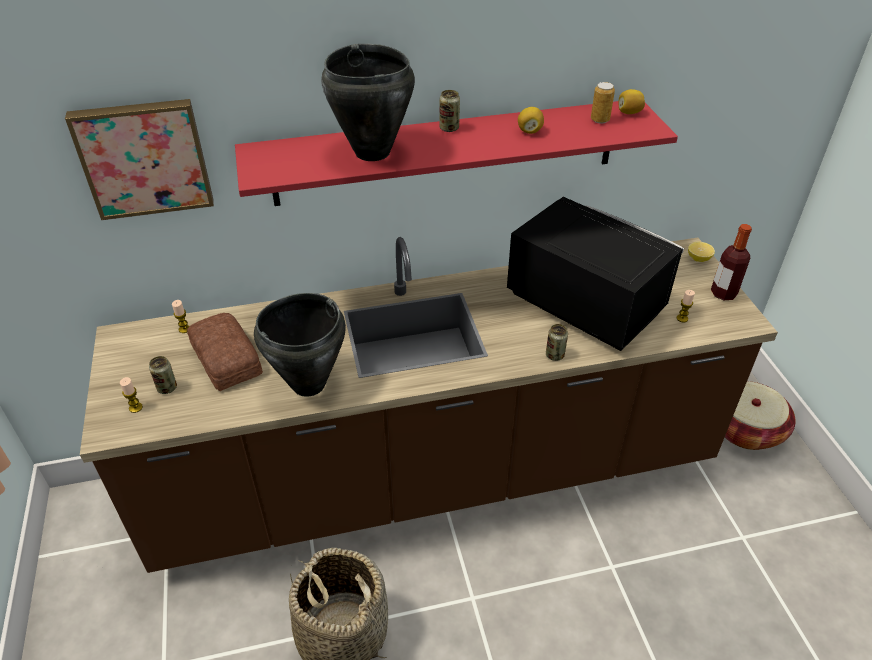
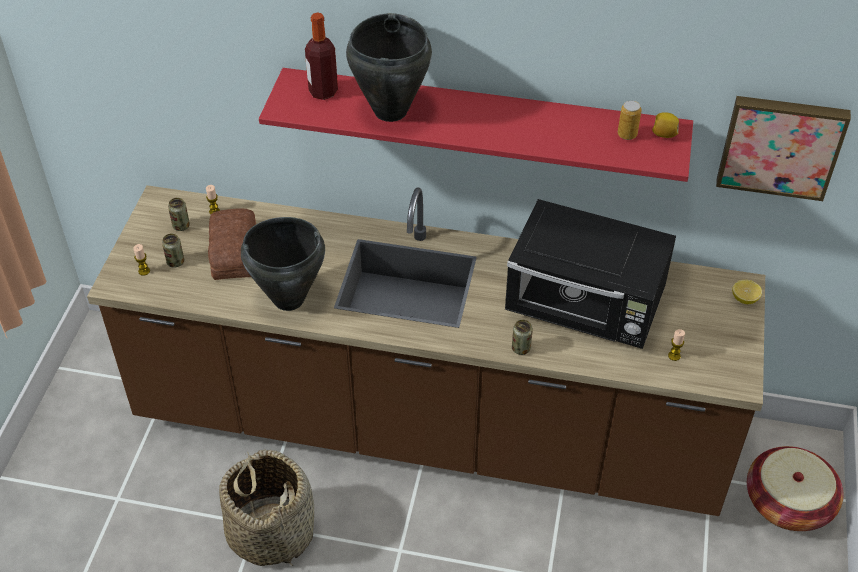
camera: 25 degrees right, 5 degrees up
(144, 158) = (205, 60): picture -> picture (780, 145)
(449, 128) = (476, 103): can -> can (181, 226)
(529, 131) = (548, 128): lemon -> none
(583, 305) = (585, 308): black microwave -> black microwave turned 135 degrees clockwise
(723, 293) = (739, 345): bottle -> bottle (323, 92)

